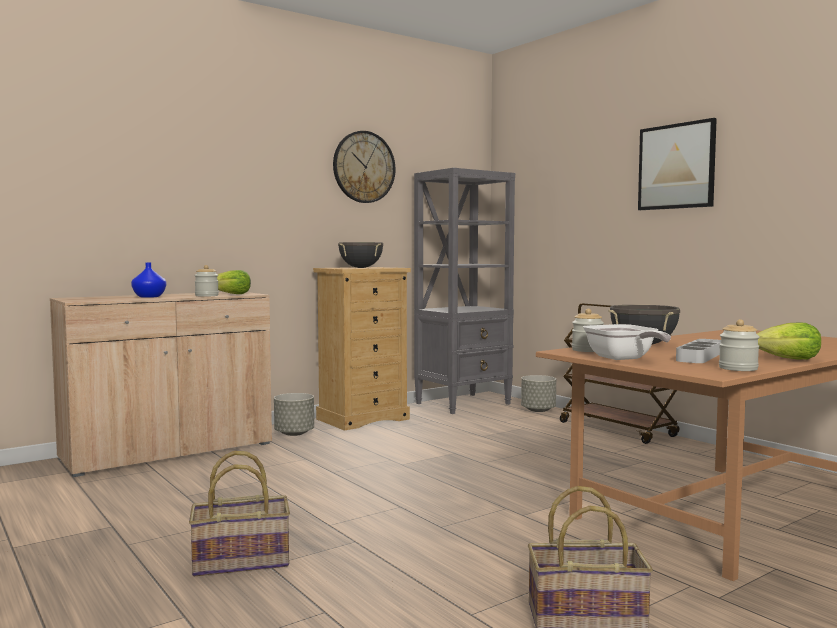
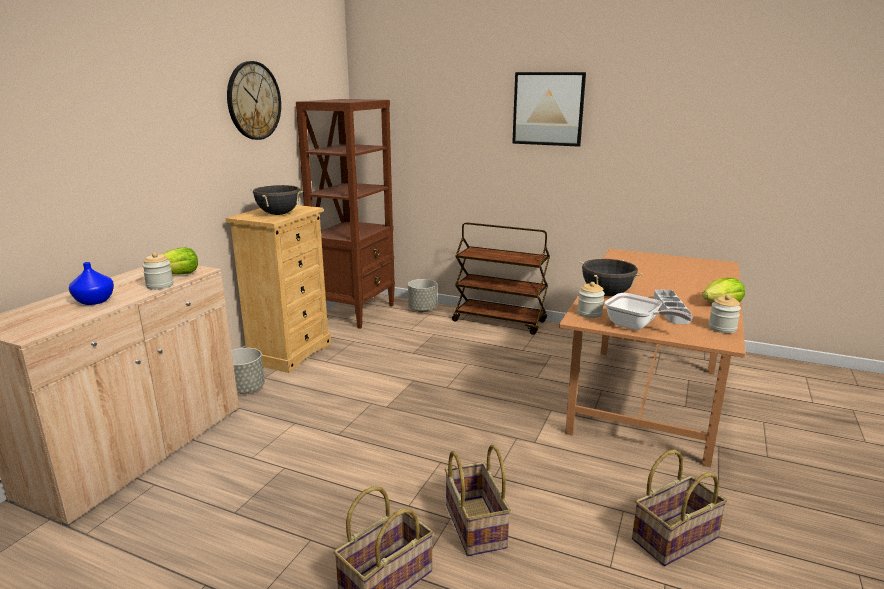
camera: 30 degrees left, 15 degrees up
(370, 551) = (473, 525): none -> basket
(464, 403) = (356, 312): grey bookcase -> brown bookcase

